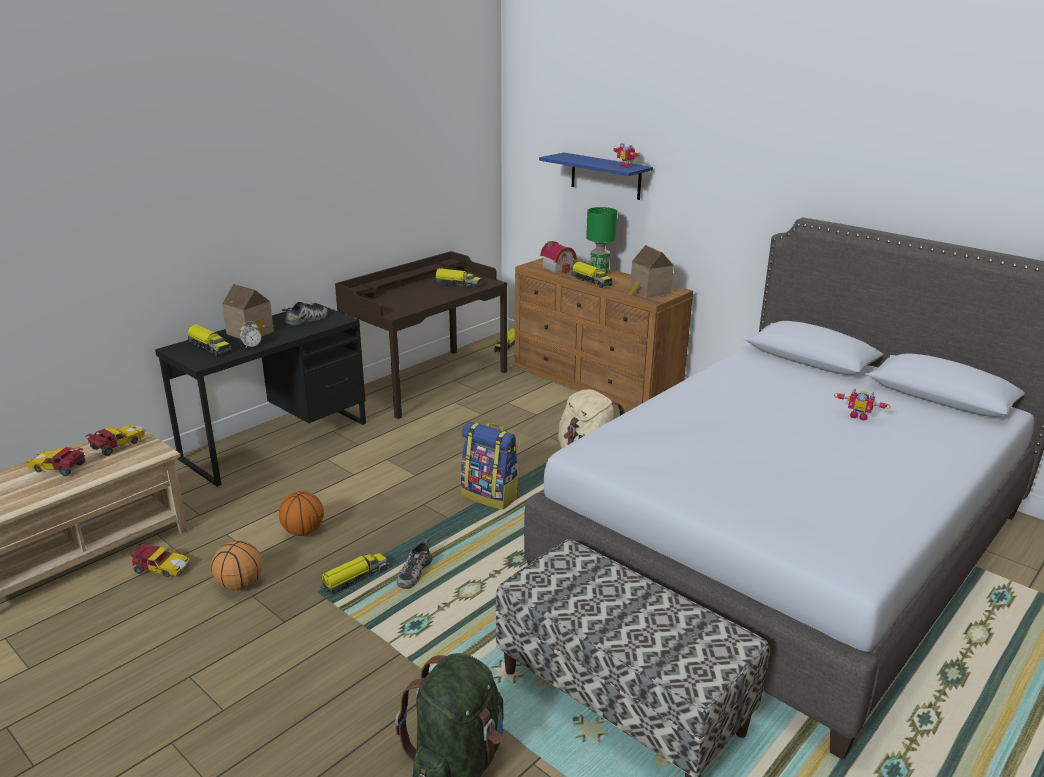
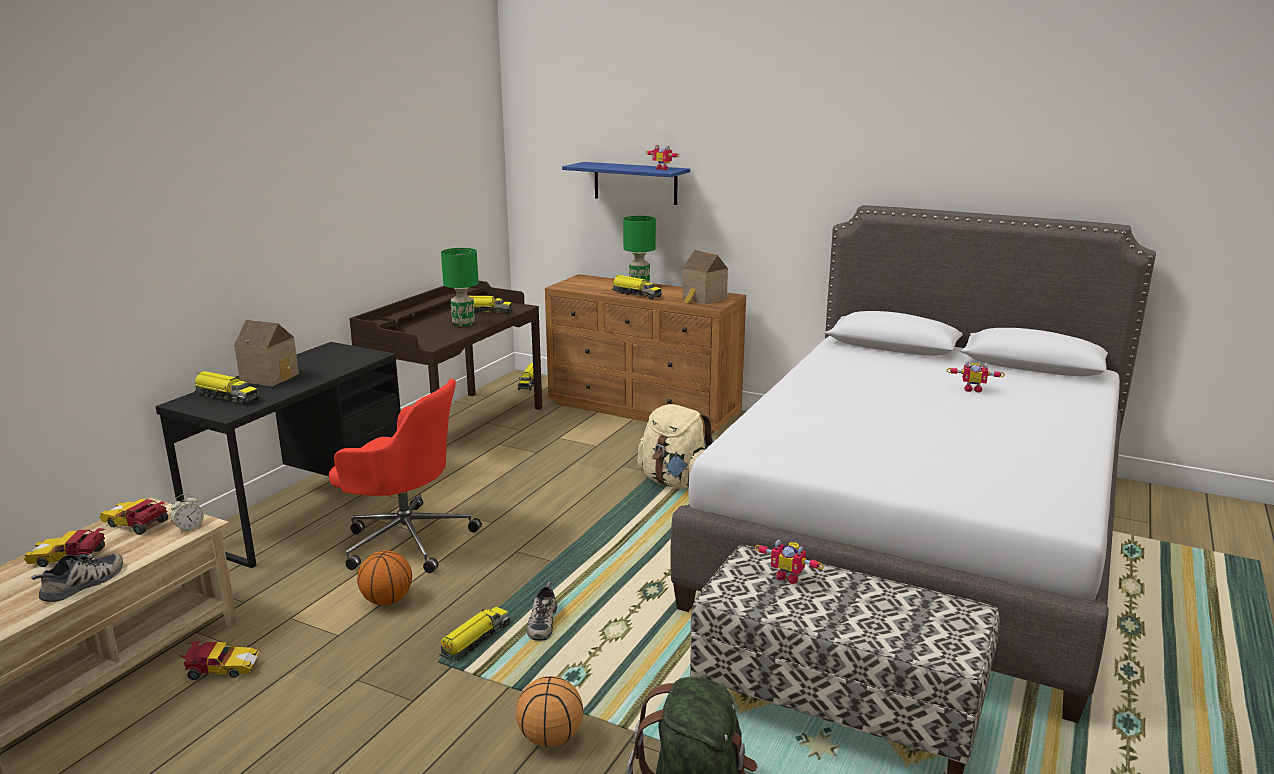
camera: 15 degrees left, 5 degrees down
(116, 445) = (137, 524): toy car -> toy car turned 90 degrees counterclockwise
(240, 584) = (336, 670): basketball -> basketball (551, 737)
(251, 345) = (280, 390): alarm clock -> alarm clock (189, 528)
(306, 320) = (331, 359): shoe -> shoe (83, 584)
(341, 480) = (406, 539): none -> red office chair
(433, 295) = (464, 324): none -> green table lamp
(490, 496) = (588, 532): backpack -> none
(559, 268) = (593, 285): toy house -> none
(592, 577) = (788, 577): none -> toy robot

